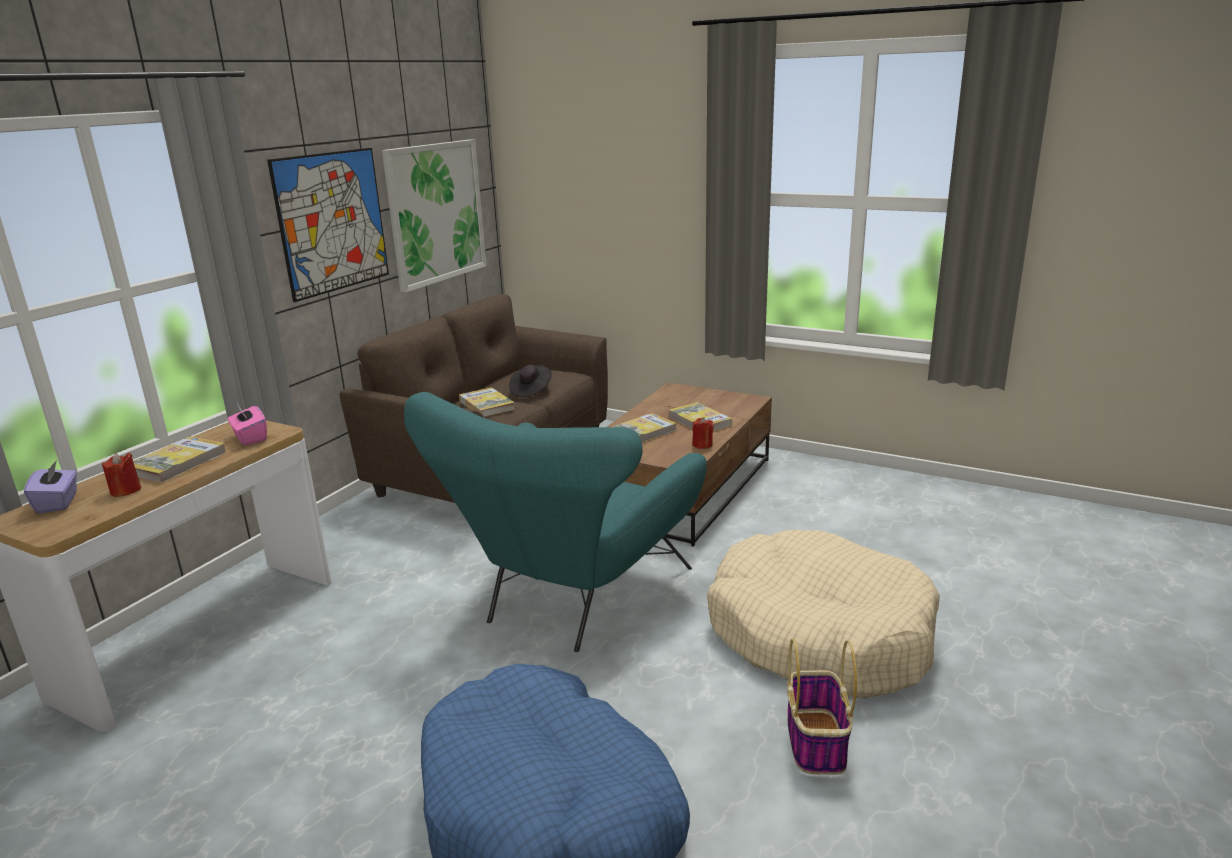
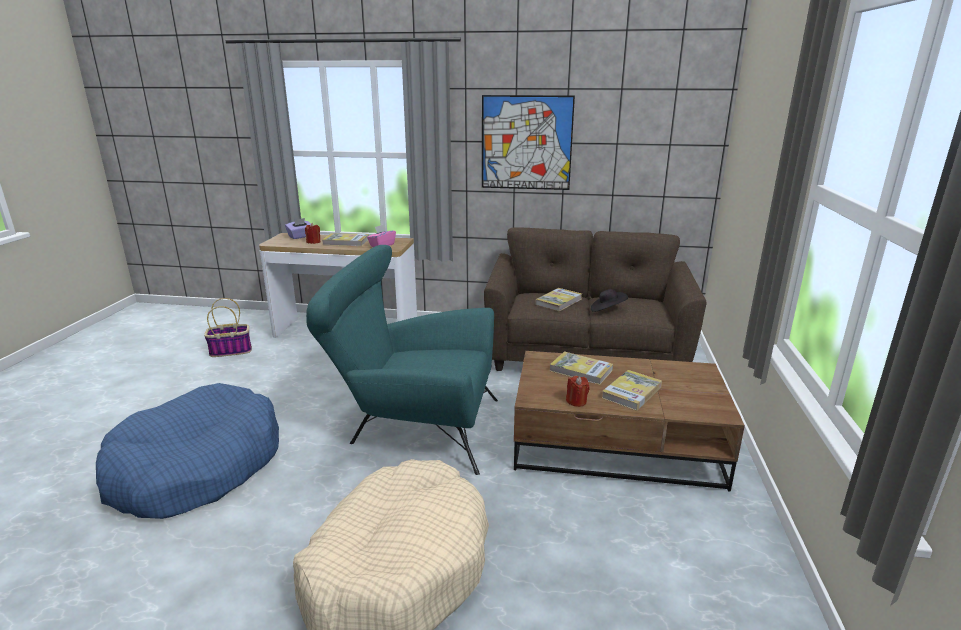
camera: 70 degrees right, 0 degrees up
(436, 213) = (636, 154): picture -> none
(815, 741) = (249, 578): basket -> basket (231, 351)

